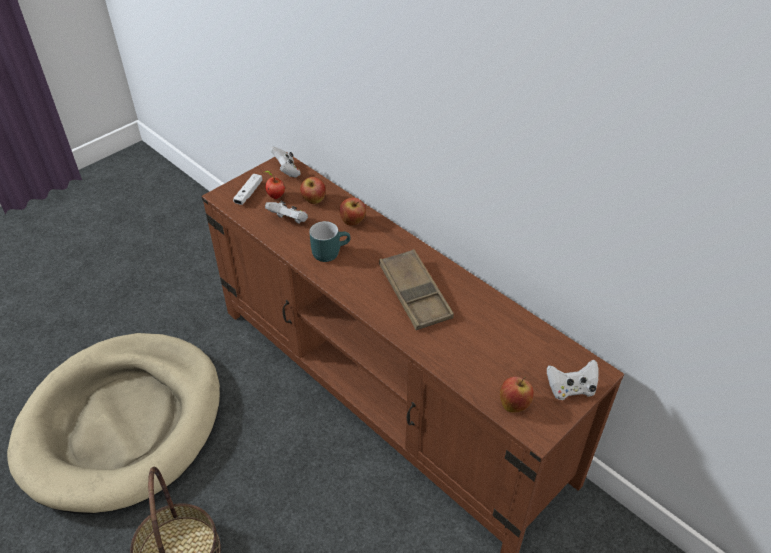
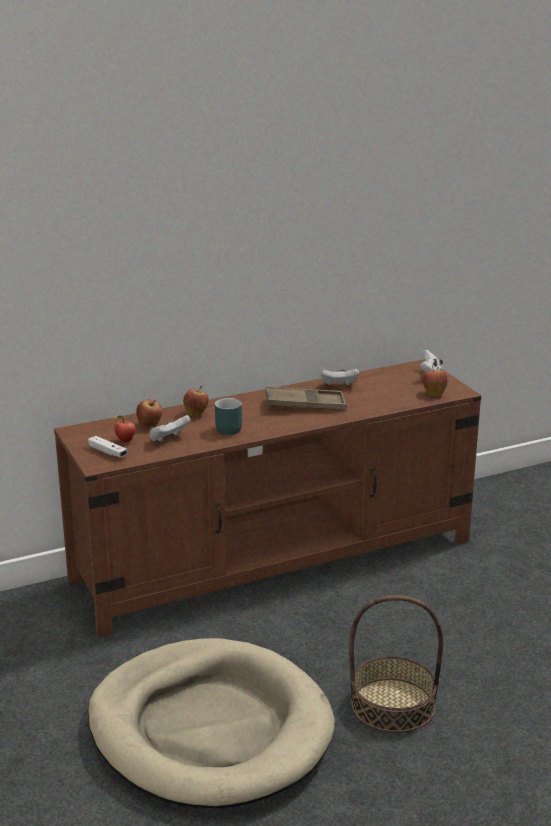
camera: 70 degrees left, 20 degrees down
(287, 171) = (91, 431): white game controller -> white game controller (338, 386)

